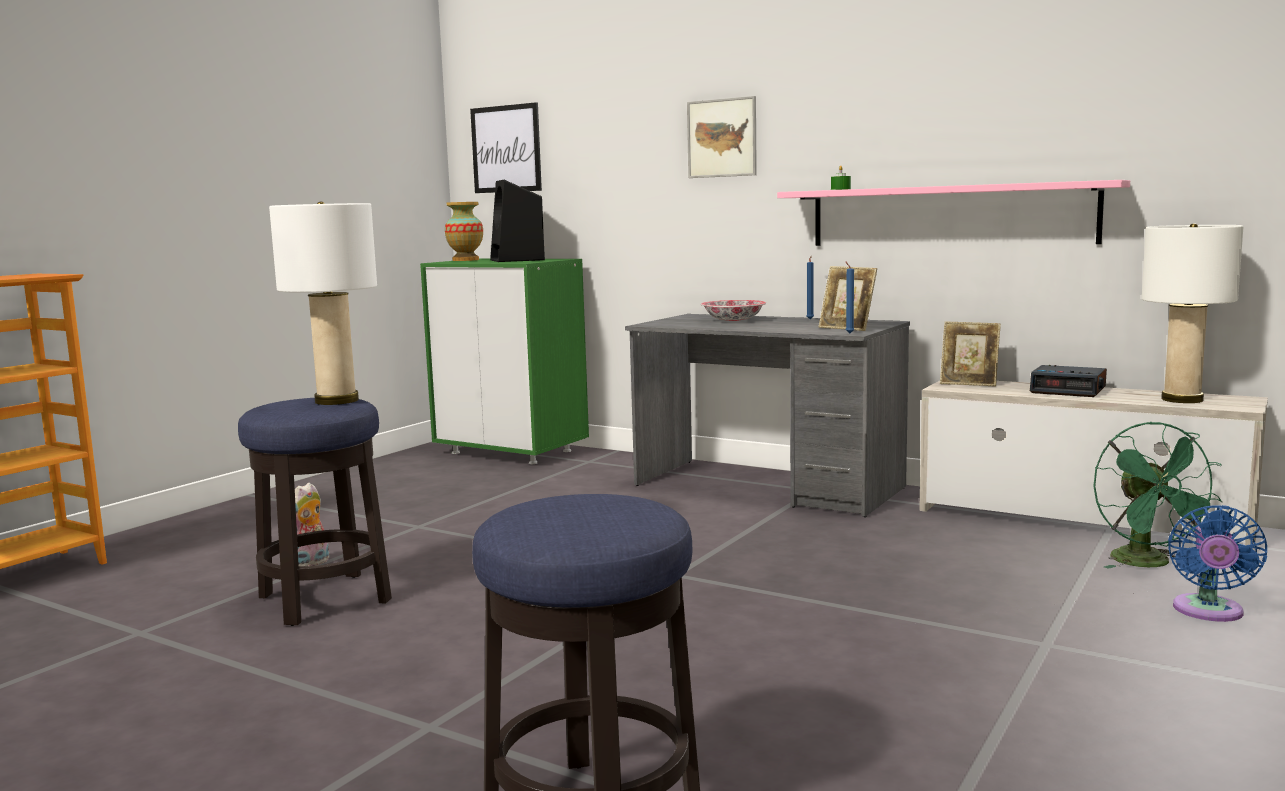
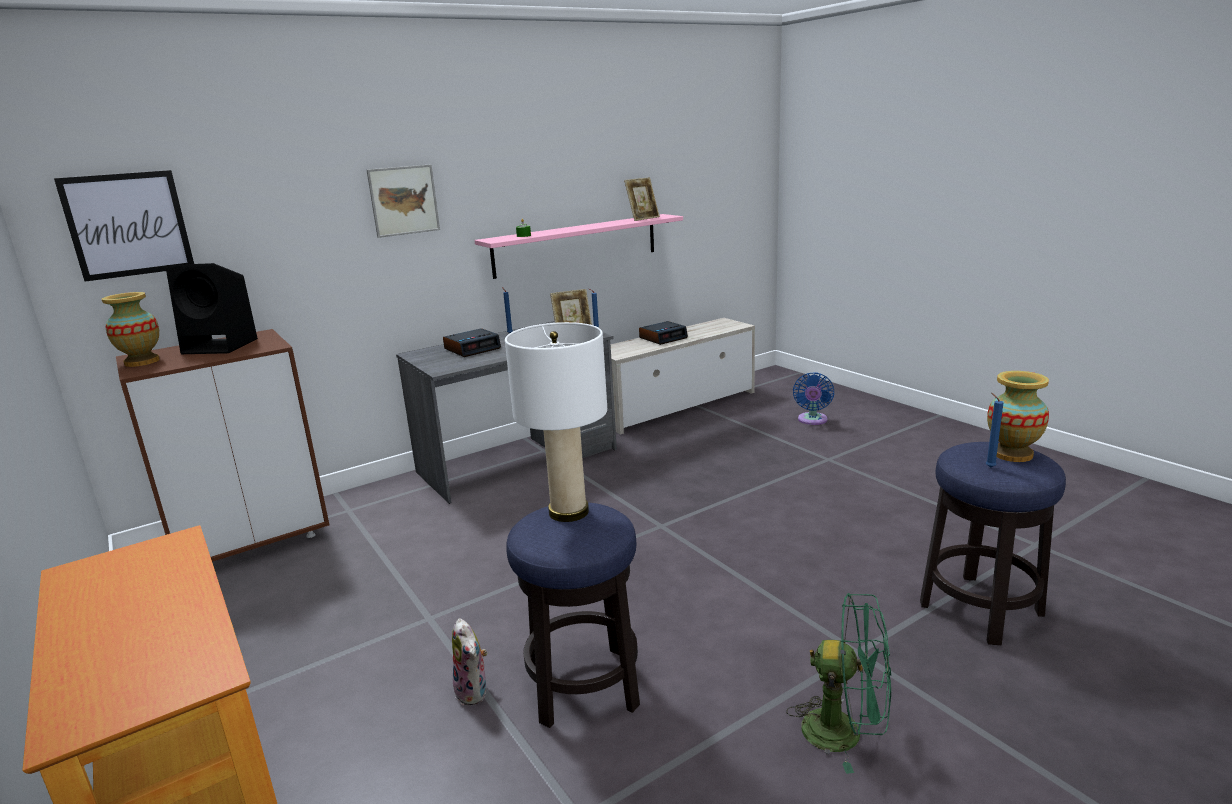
camera: 65 degrees left, 10 degrees up
(512, 452) = (252, 540): green cabinet -> brown cabinet
(539, 509) = (988, 467): none -> blue candle
(608, 519) = (1012, 454): none -> vase
(734, 320) = (472, 348): bowl -> alarm clock
(969, 383) = (616, 349): picture frame -> picture frame (643, 218)
(1149, 564) = (749, 412): green fan -> green fan (845, 732)
(1182, 400) = (712, 328): white table lamp -> none
(1208, 612) = (812, 420): blue fan -> blue fan turned 60 degrees clockwise

